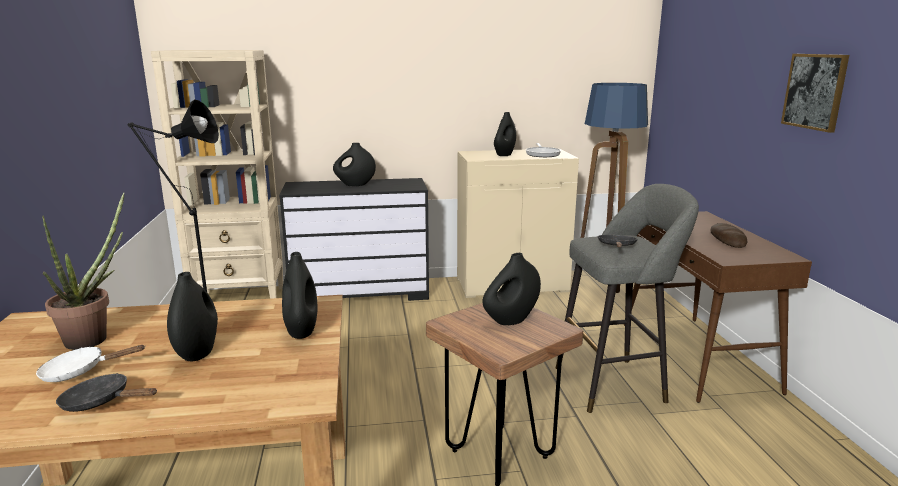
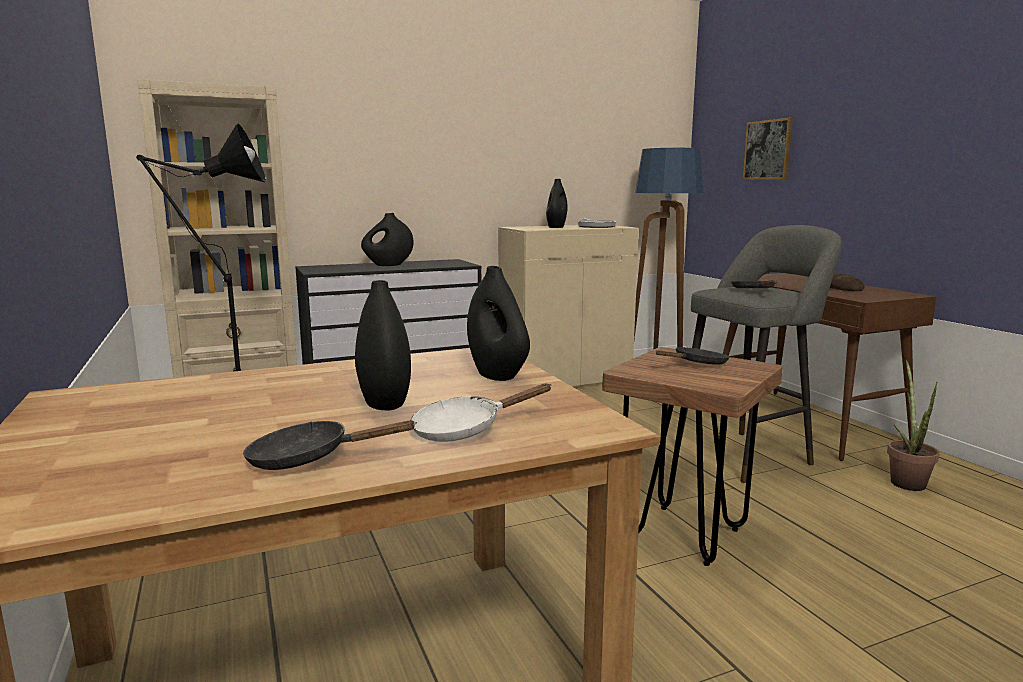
camera: 15 degrees left, 5 degrees down
(80, 371) = (230, 434): white frying pan -> white frying pan (465, 429)
(94, 337) = (205, 402): potted plant -> potted plant (905, 481)
(511, 320) = (696, 364): black vase -> black frying pan
(815, 91) = (916, 126): picture -> picture (768, 150)

